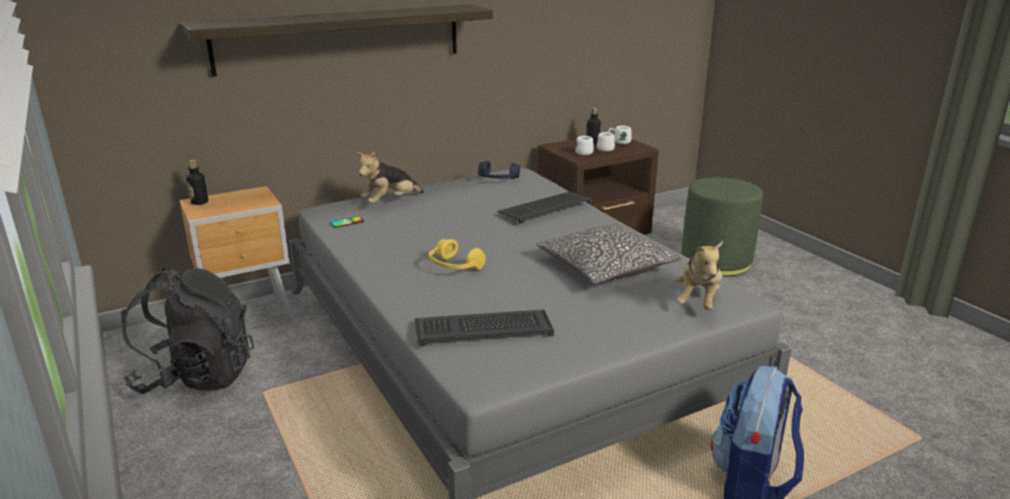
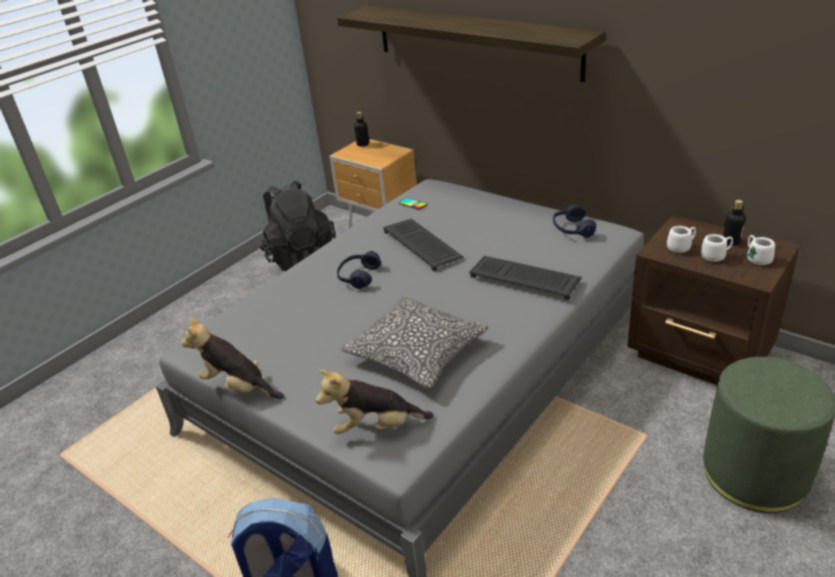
camera: 70 degrees right, 10 degrees up
(390, 202) = (469, 204): plush toy -> plush toy (238, 387)
(455, 266) = (359, 276): yellow headphones -> blue headphones
(484, 328) = (266, 325): keyboard -> keyboard (423, 245)

